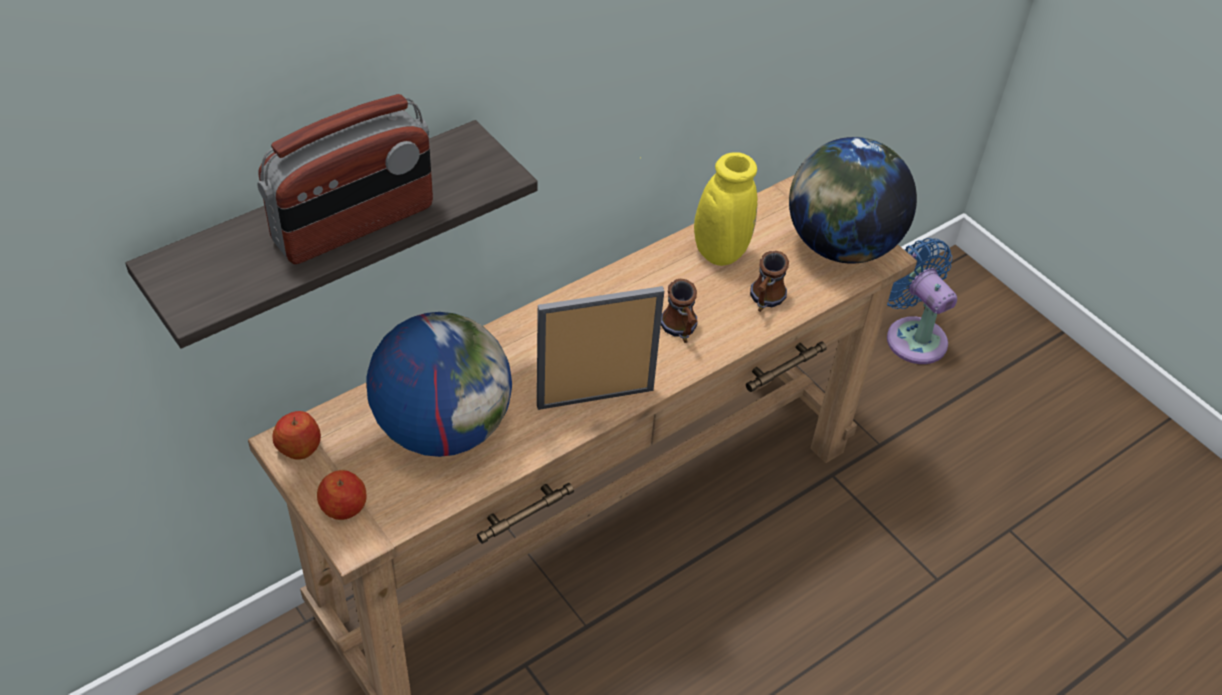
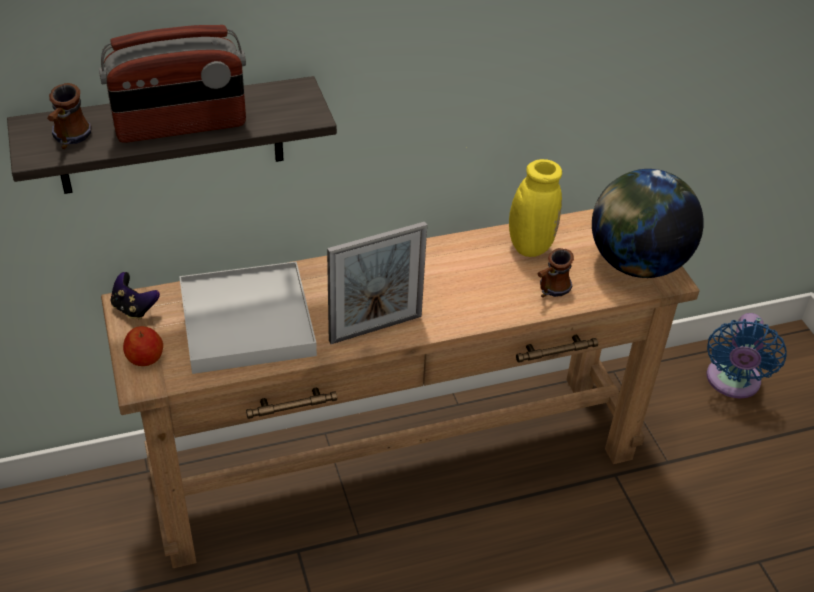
camera: 20 degrees right, 5 degrees down
(299, 447) = (134, 309): apple -> game controller
(443, 428) = (246, 321): globe -> white tray
(595, 397) = (375, 328): picture frame -> picture frame turned 150 degrees clockwise
(681, 331) = (469, 297): mug -> mug (69, 140)
(912, 336) = (732, 383): blue fan -> blue fan turned 150 degrees counterclockwise

